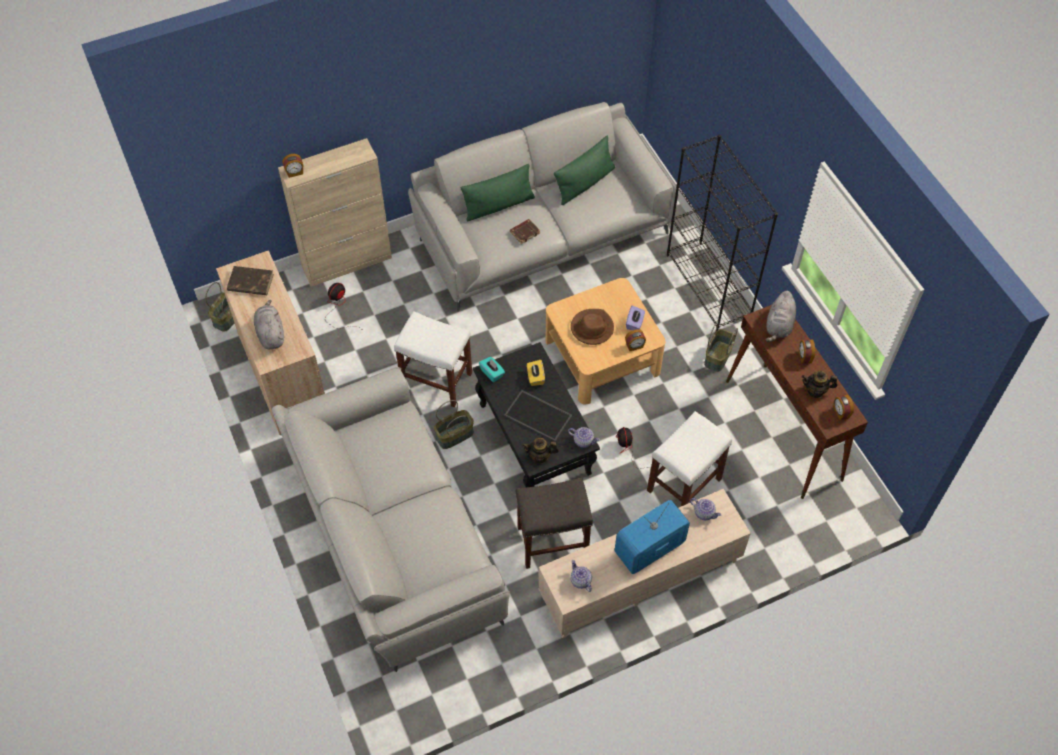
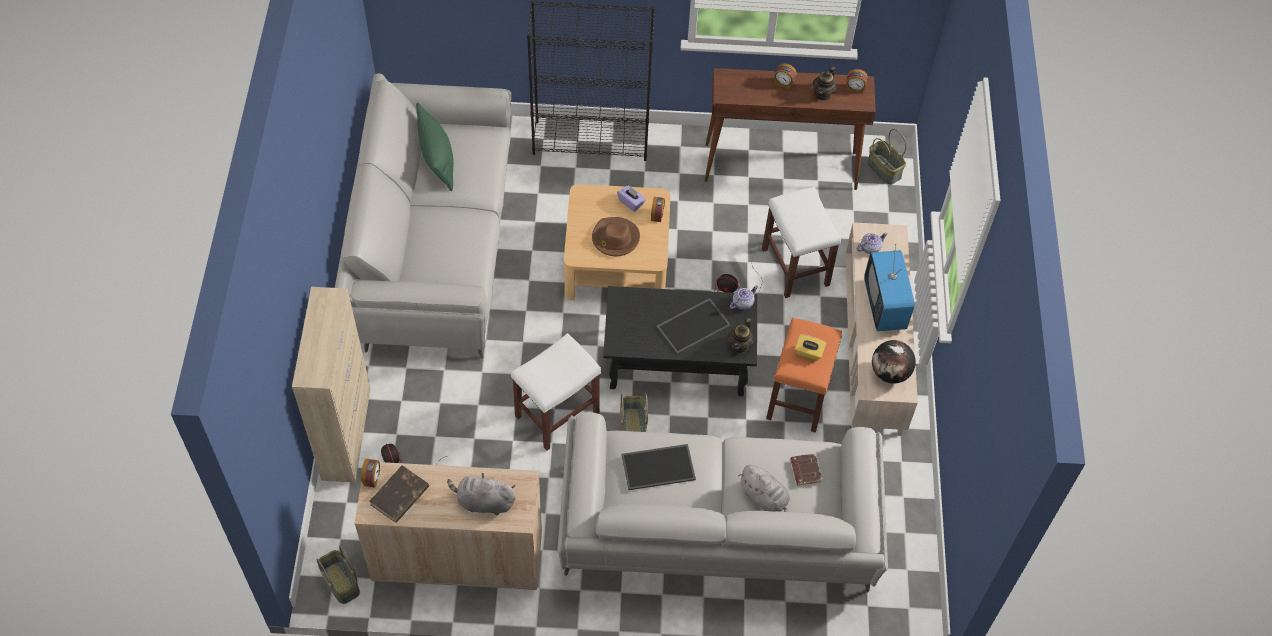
camera: 65 degrees left, 0 degrees up
(295, 173) = (312, 373): alarm clock -> alarm clock (372, 478)
(392, 448) = (658, 466): none -> tray
(492, 373) = (620, 342): turquoise tissue box -> none
(499, 206) = (412, 244): green pillow -> none
(525, 232) = (465, 237): brown book -> brown book (805, 470)
(535, 377) = (647, 308): yellow tissue box -> yellow tissue box (809, 352)
(551, 542) = (798, 399): grey stool -> orange stool
(580, 580) = (890, 373): teapot -> globe
(718, 357) = (675, 173): basket -> basket (884, 169)
(779, 326) = (740, 84): grey plush toy -> grey plush toy (765, 498)

